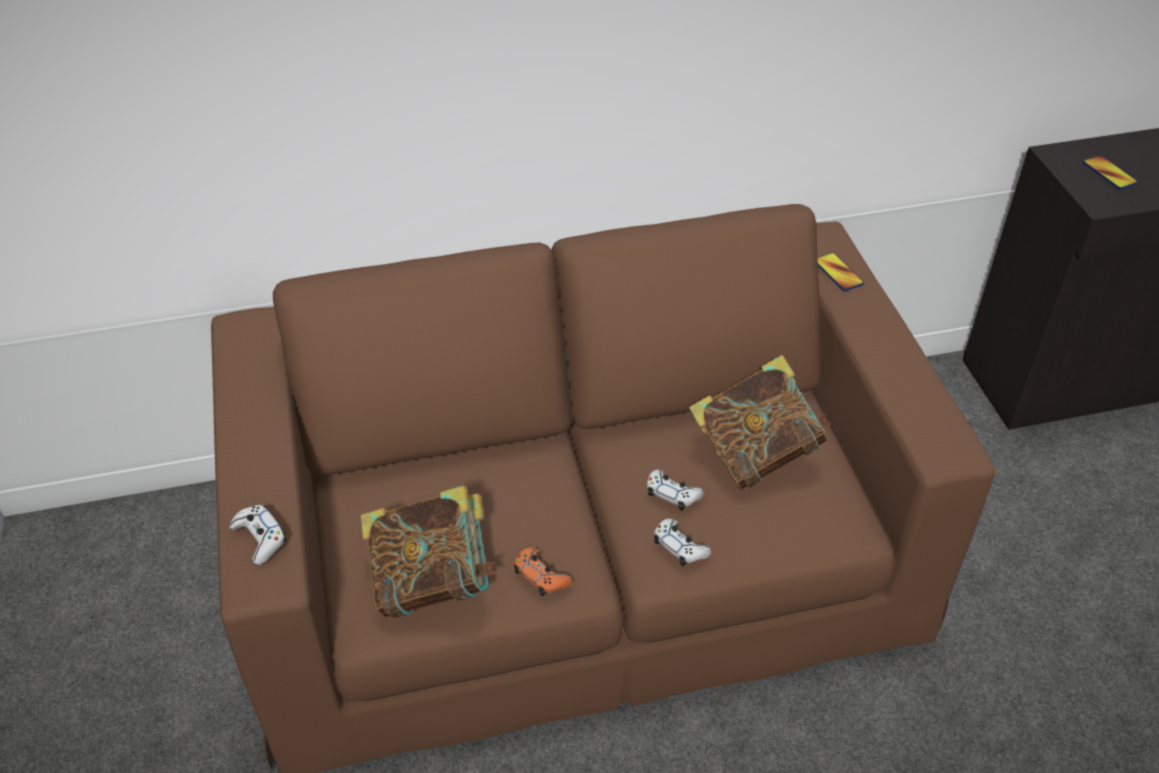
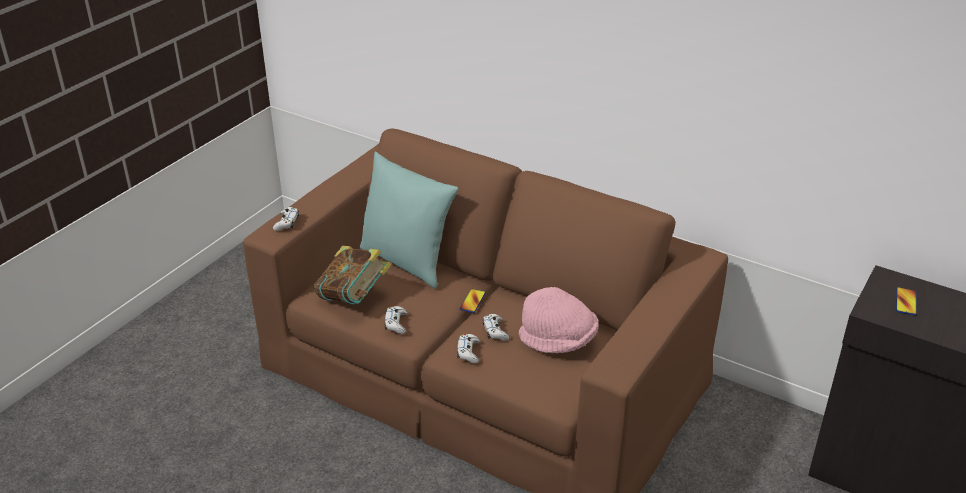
camera: 45 degrees right, 10 degrees down
(432, 474) = (407, 261): none -> turquoise pillow
(541, 576) = (396, 323): orange game controller -> white game controller
(755, 453) = (558, 341): book -> pink hat
(838, 273) = (683, 273): phone -> phone (472, 301)

